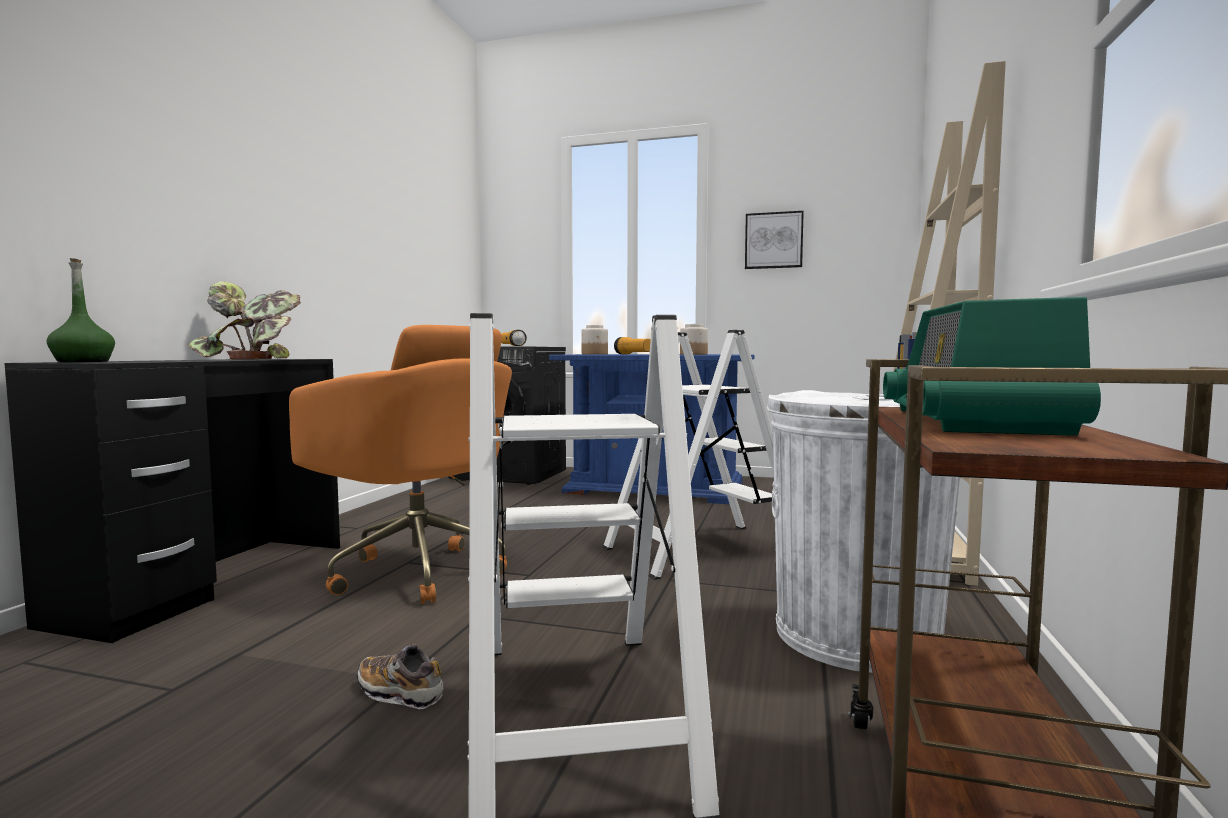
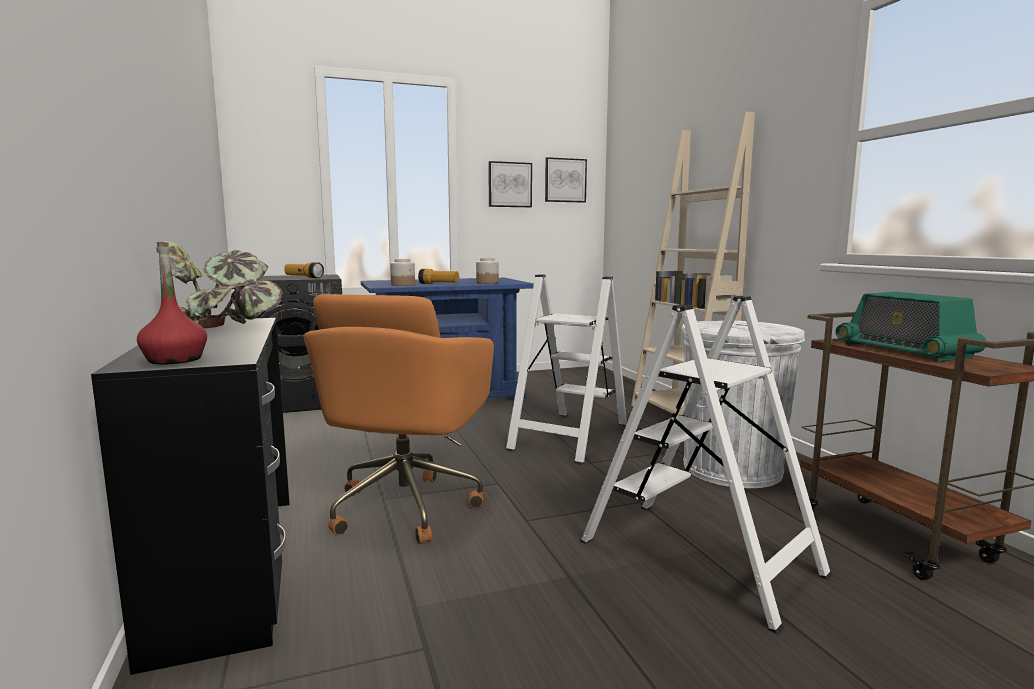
camera: 35 degrees left, 5 degrees up
(83, 361) = (175, 360): green bottle -> red bottle
(399, 693) = (585, 583): shoe -> none
(412, 572) = (407, 505): orange office chair -> orange office chair turned 105 degrees clockwise
(854, 229) = (565, 180): none -> picture

